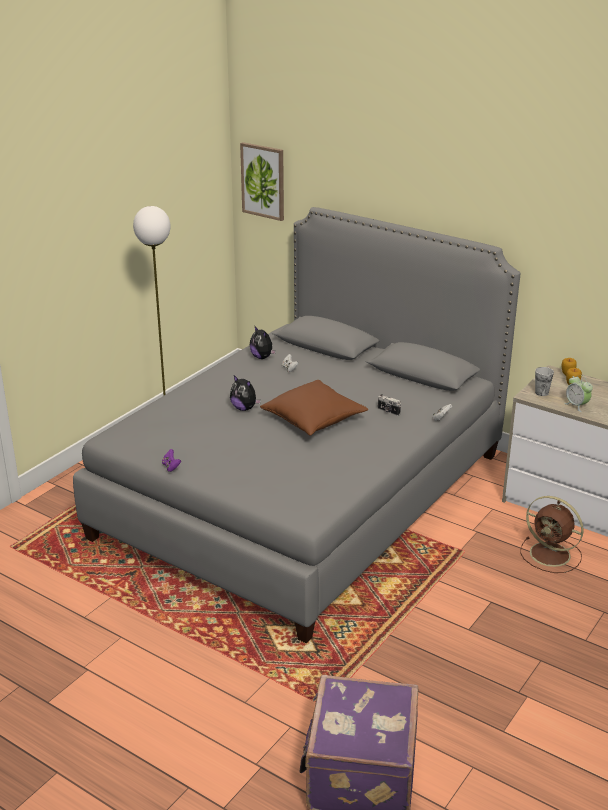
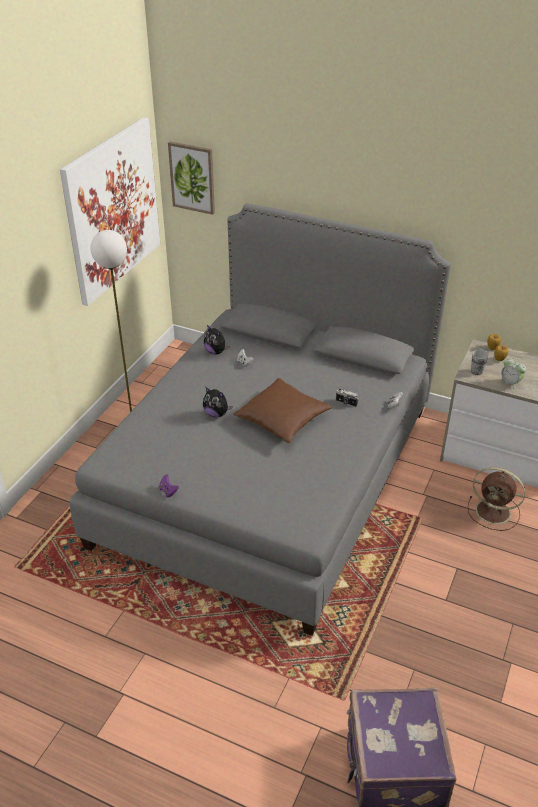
camera: 10 degrees left, 10 degrees up
(172, 202) = (112, 210): none -> picture

